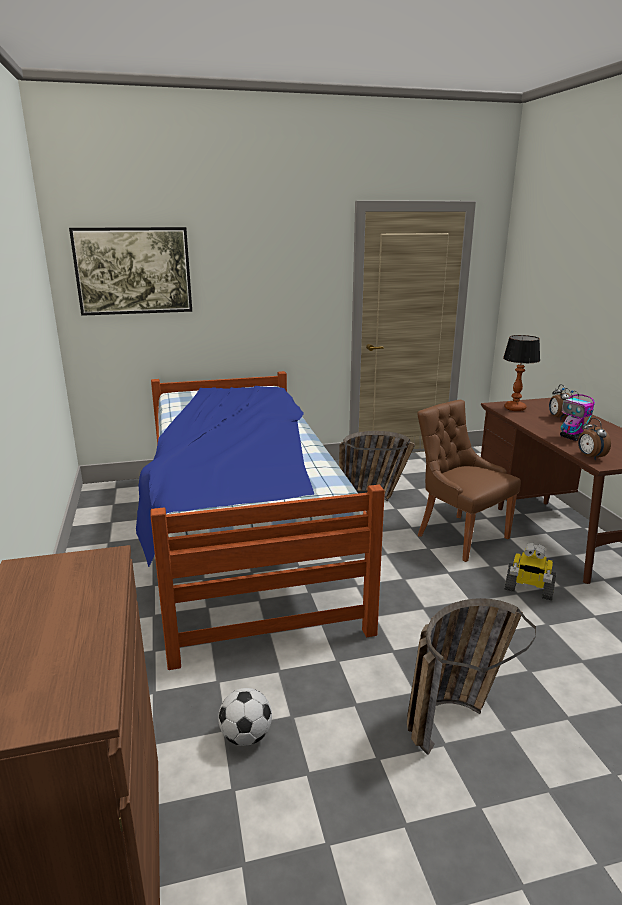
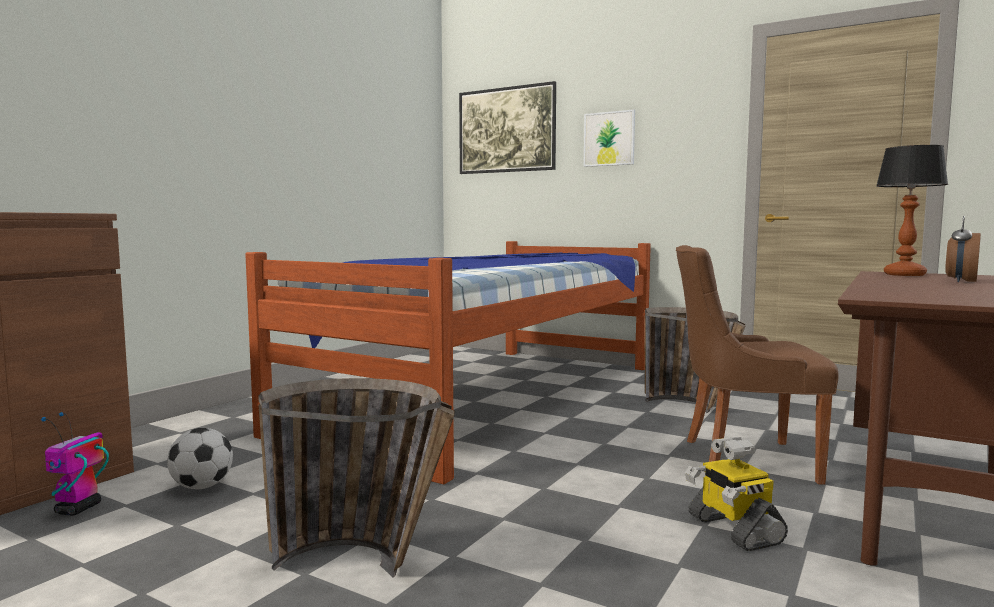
camera: 45 degrees right, 15 degrees down
(243, 284) = (609, 139): none -> picture
(459, 535) = (743, 459): brown chair -> brown chair turned 90 degrees counterclockwise
(571, 438) = (911, 287): toy robot -> toy robot (77, 509)
(590, 457) = (874, 294): alarm clock -> none

